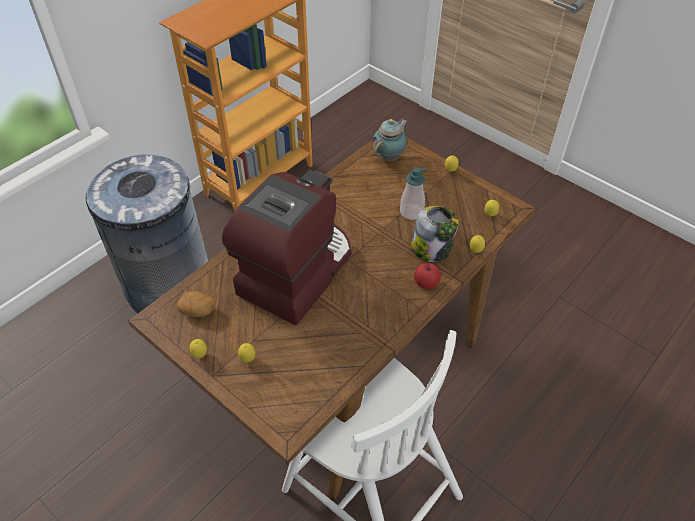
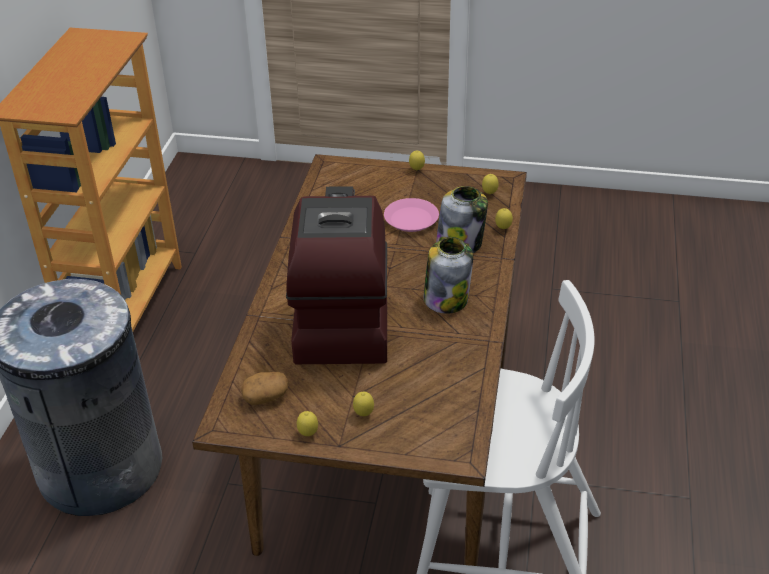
camera: 30 degrees left, 10 degrees down
(382, 292) = (446, 299): none -> jar
(389, 157) = (343, 180): teapot -> none
(411, 212) = (411, 220): soap dispenser -> pink plate
(426, 283) = (481, 274): apple -> none

